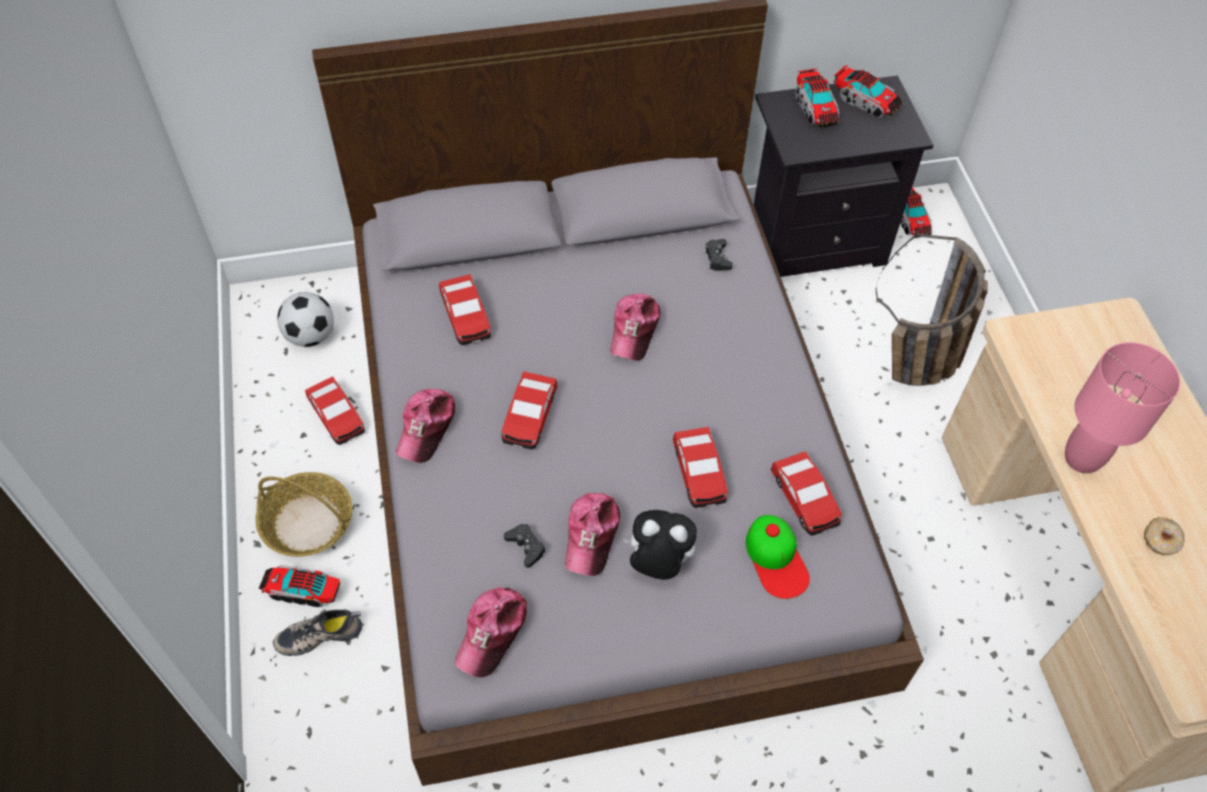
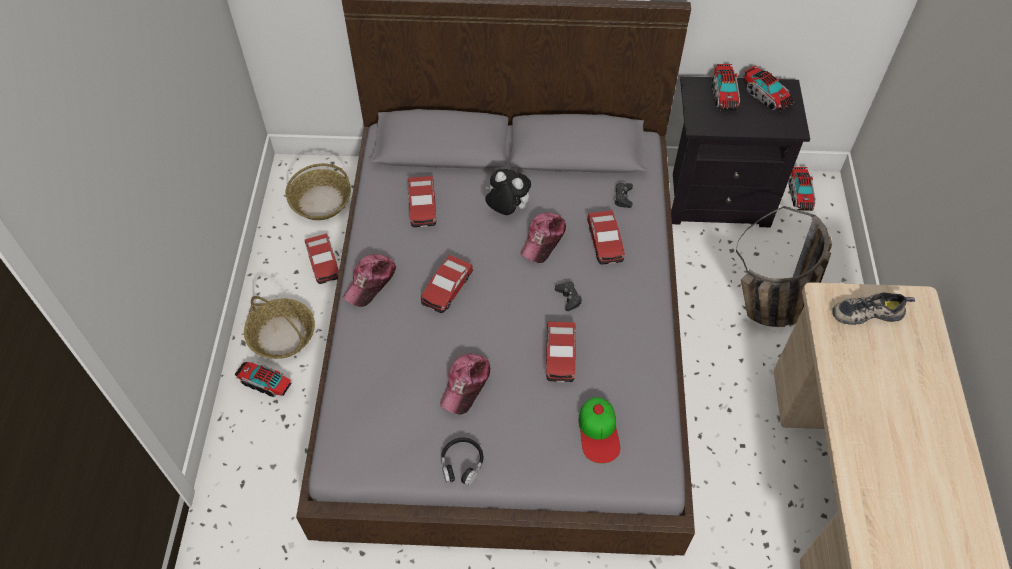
camera: 15 degrees right, 0 degrees up
(311, 336) = (321, 201): football -> basket
(320, 633) = (268, 416): shoe -> shoe (867, 312)
(492, 633) = (373, 440): cap -> none
(526, 547) = (415, 383): black game controller -> black game controller (568, 298)
(616, 639) = (462, 464): none -> black headphones
(658, 563) = (509, 416): plush toy -> plush toy (507, 210)
(805, 498) = (635, 391): toy car -> toy car (605, 241)
(1081, 458) = (847, 404): pink table lamp -> none
(1161, 540) = (892, 480): donut -> none

